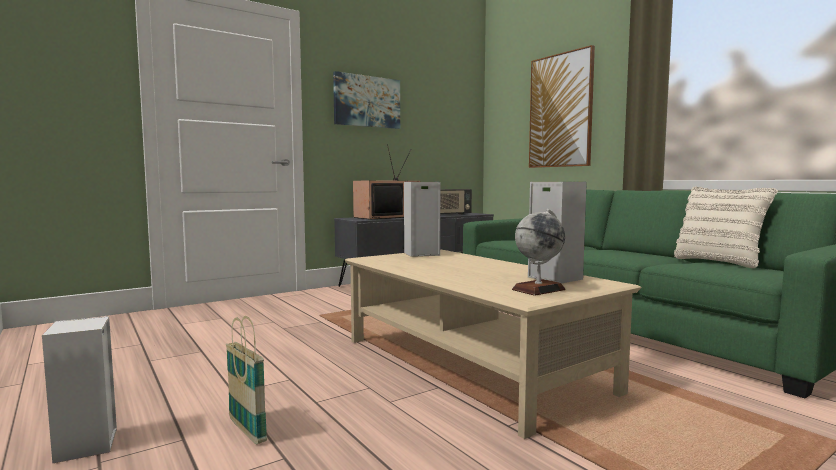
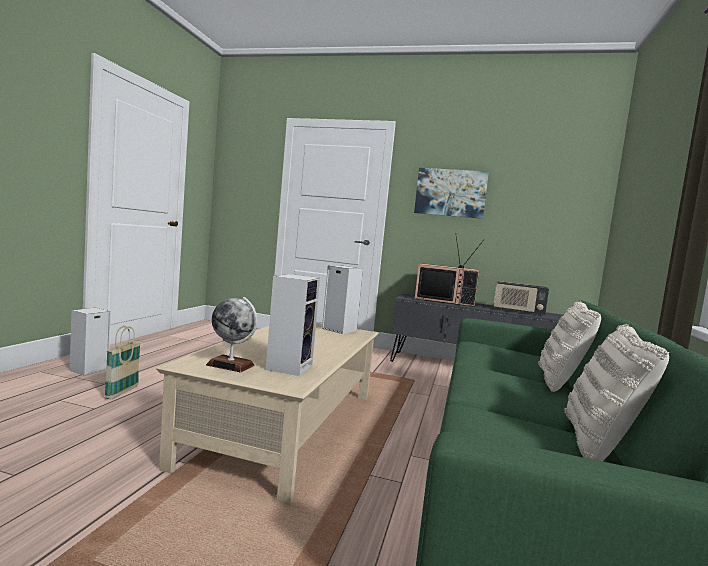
camera: 50 degrees right, 0 degrees up
(560, 111) = (654, 202): picture -> none
(600, 248) = (561, 383): none -> beige pillow

